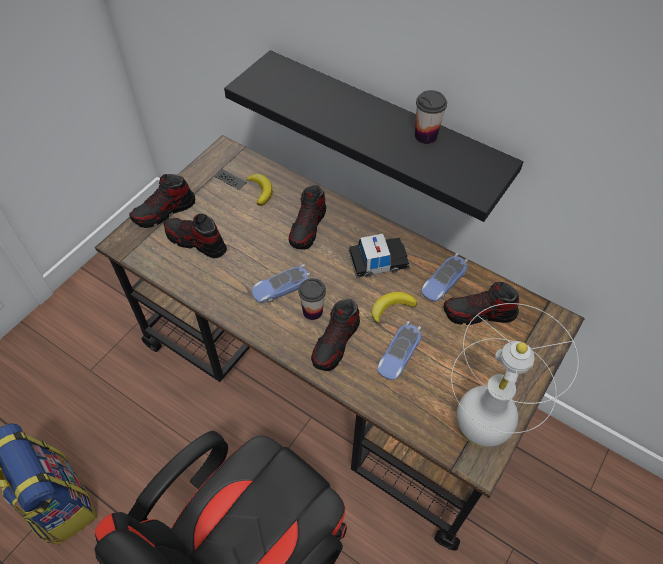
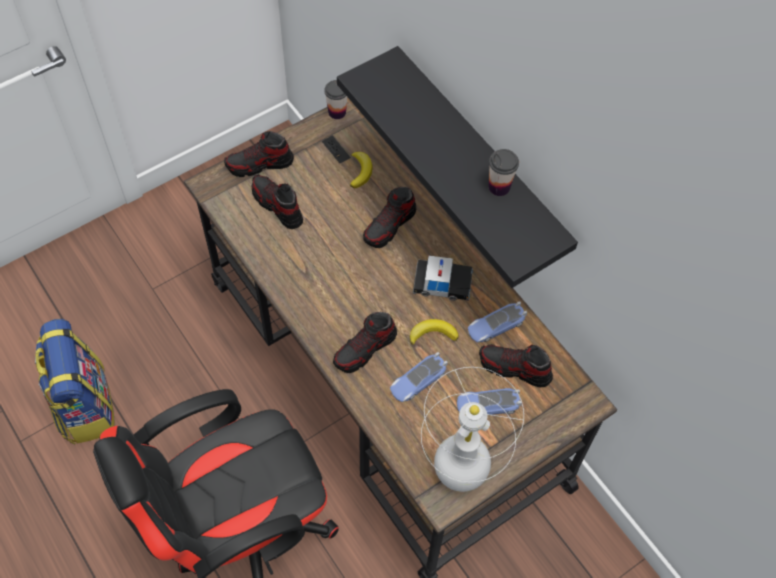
camera: 20 degrees right, 5 degrees up
(281, 288) = (337, 278): toy car -> toy car (487, 405)
(312, 311) = (357, 312): cup -> cup (337, 112)

